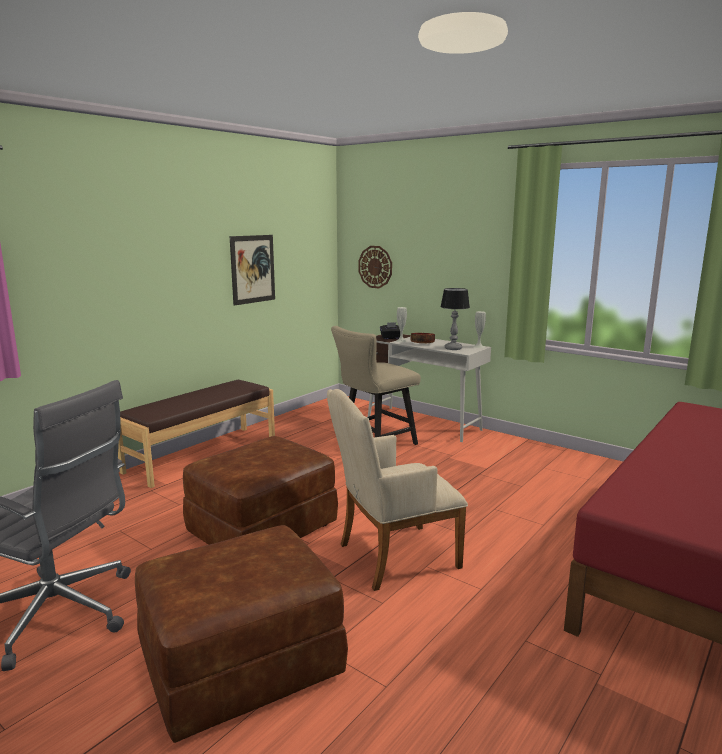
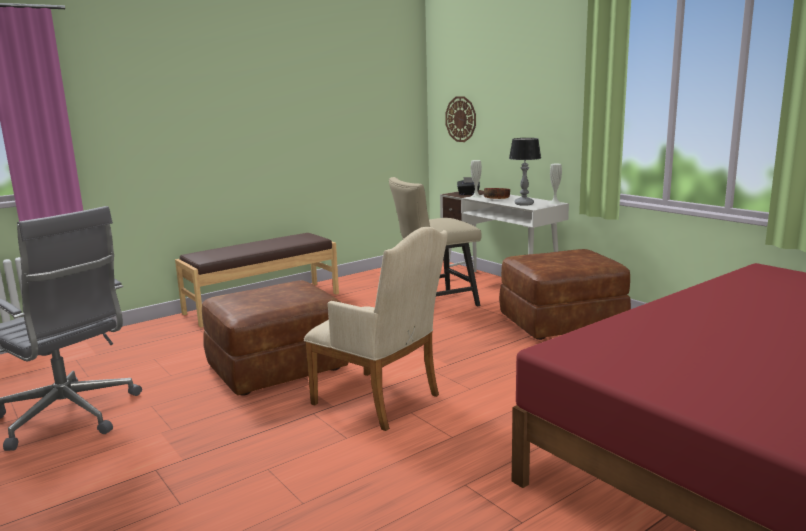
camera: 15 degrees right, 0 degrees up
(242, 663) = (191, 469): brown ottoman -> brown ottoman (562, 322)
(253, 269) = (325, 121): picture -> none
(391, 557) = (381, 401): beige armchair -> beige armchair turned 135 degrees counterclockwise

